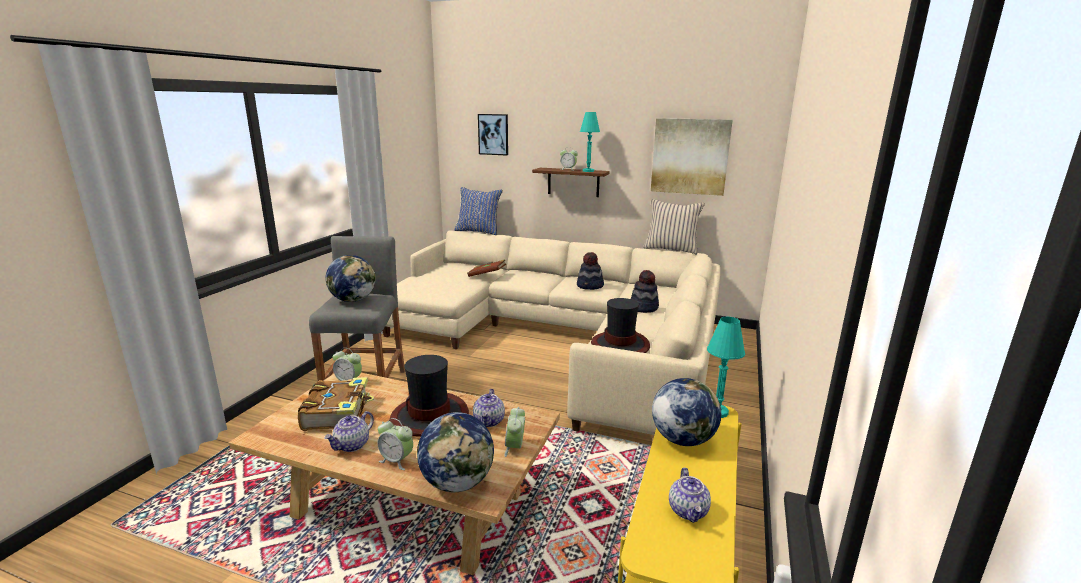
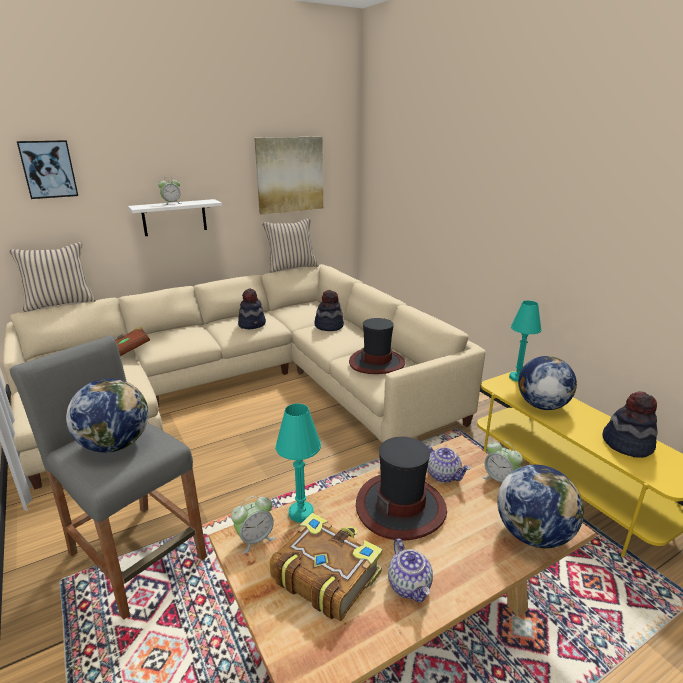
camera: 50 degrees left, 5 degrees up
(397, 460) = (467, 561): alarm clock -> none
(478, 231) = (60, 303): blue pillow -> beige pillow
(573, 182) = (174, 217): brown shelf -> white shelf
(588, 171) = (198, 202): turquoise table lamp -> turquoise table lamp (301, 513)
(688, 511) = (627, 444): teapot -> hat

